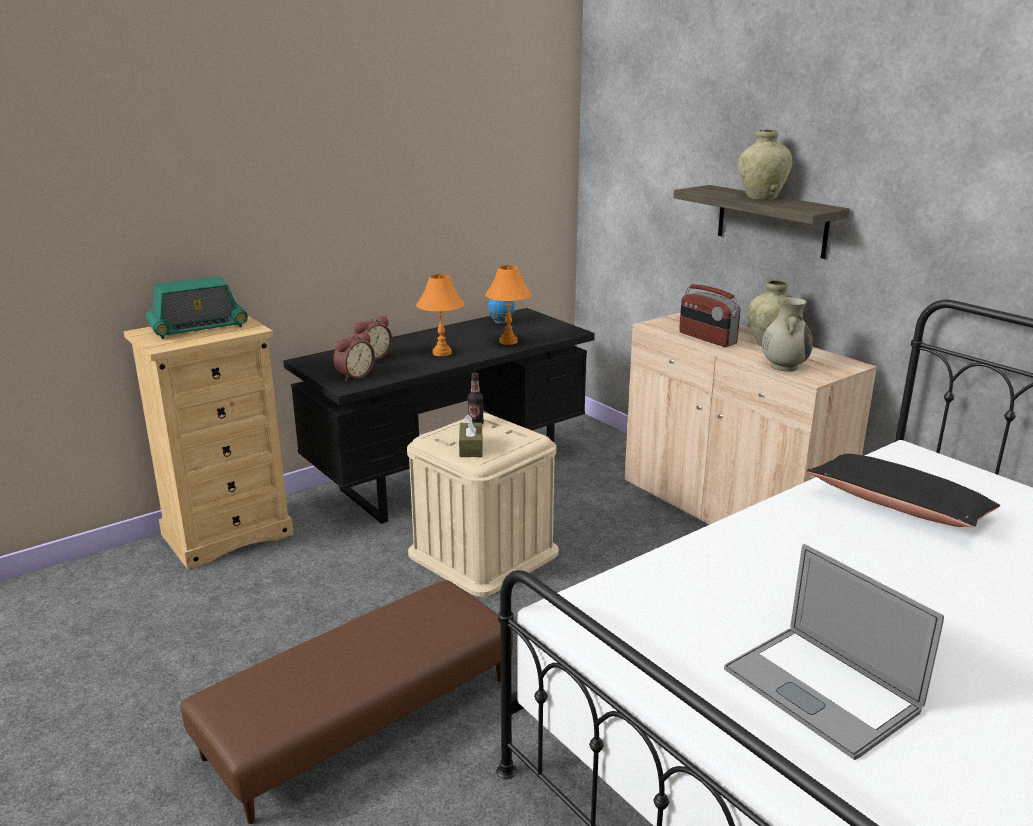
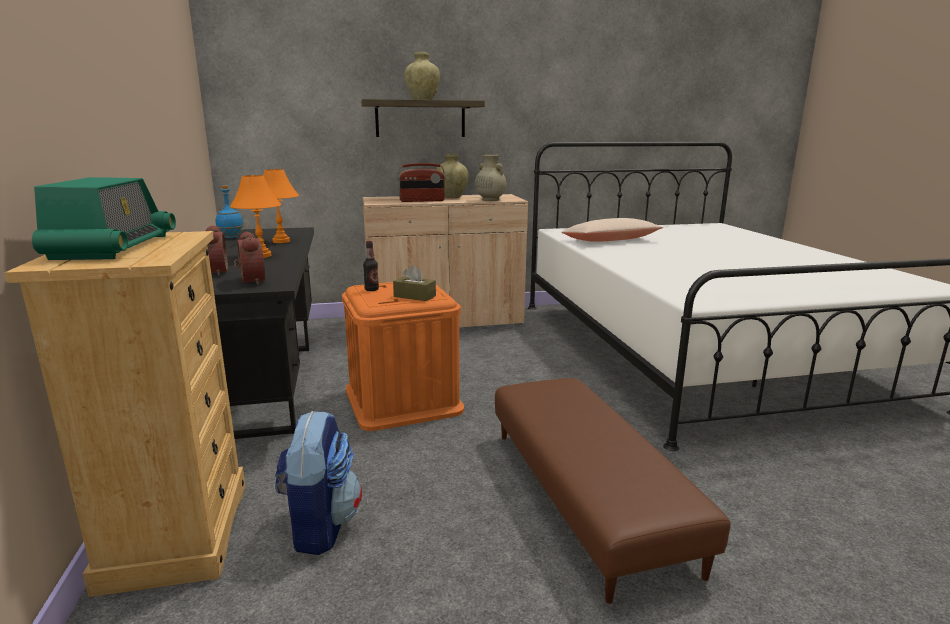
camera: 65 degrees left, 5 degrees down
(256, 585) = (320, 526): none -> backpack
(483, 553) = (403, 400): beige storage box -> orange storage box
(820, 689) = (778, 277): laptop -> none
(897, 506) = (610, 240): black pillow -> beige pillow

